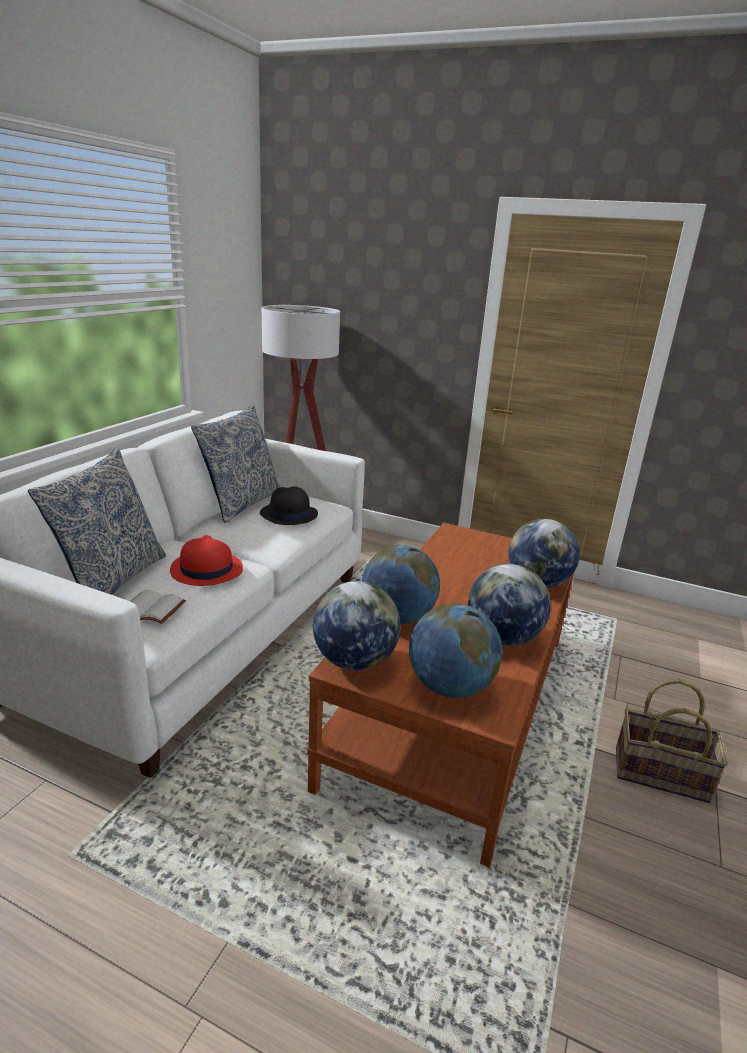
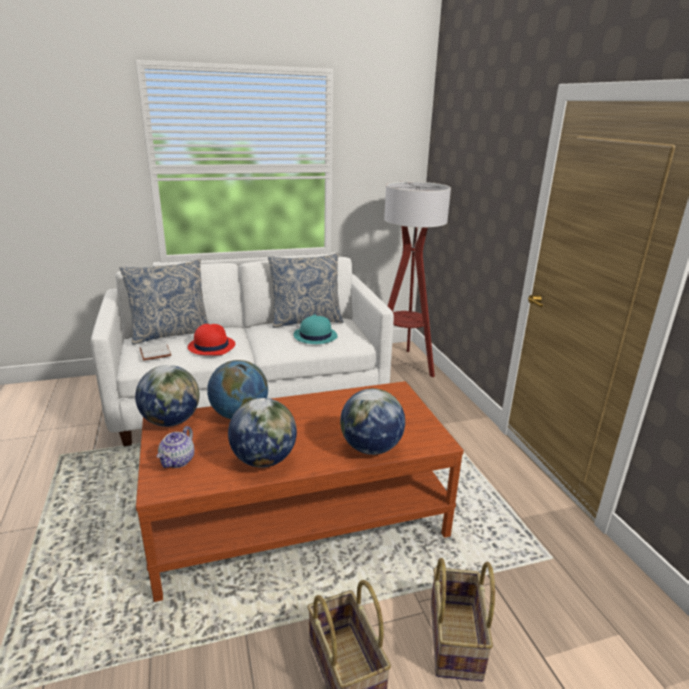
camera: 50 degrees right, 0 degrees up
(288, 514) = (315, 336): black hat -> turquoise hat
(450, 687) = (178, 461): globe -> teapot
(663, 703) = (456, 639): none -> basket

